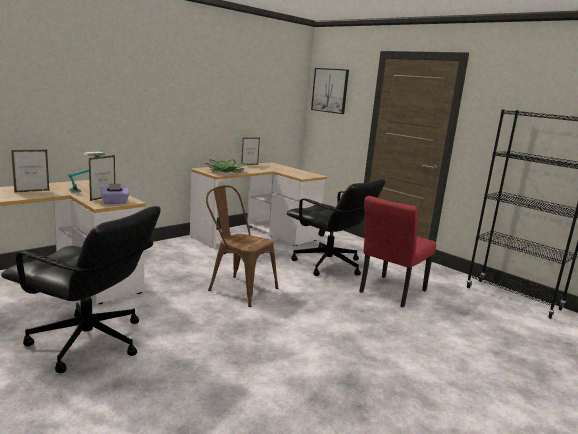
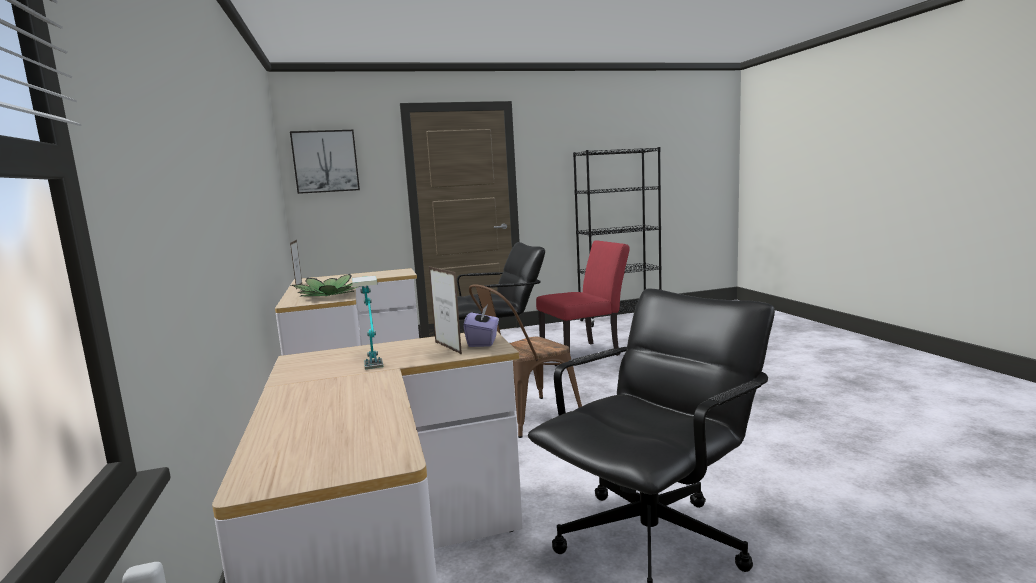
camera: 60 degrees left, 5 degrees down
(32, 191) = (338, 395): picture frame -> none
(390, 292) = (585, 353): red chair -> red chair turned 90 degrees counterclockwise

